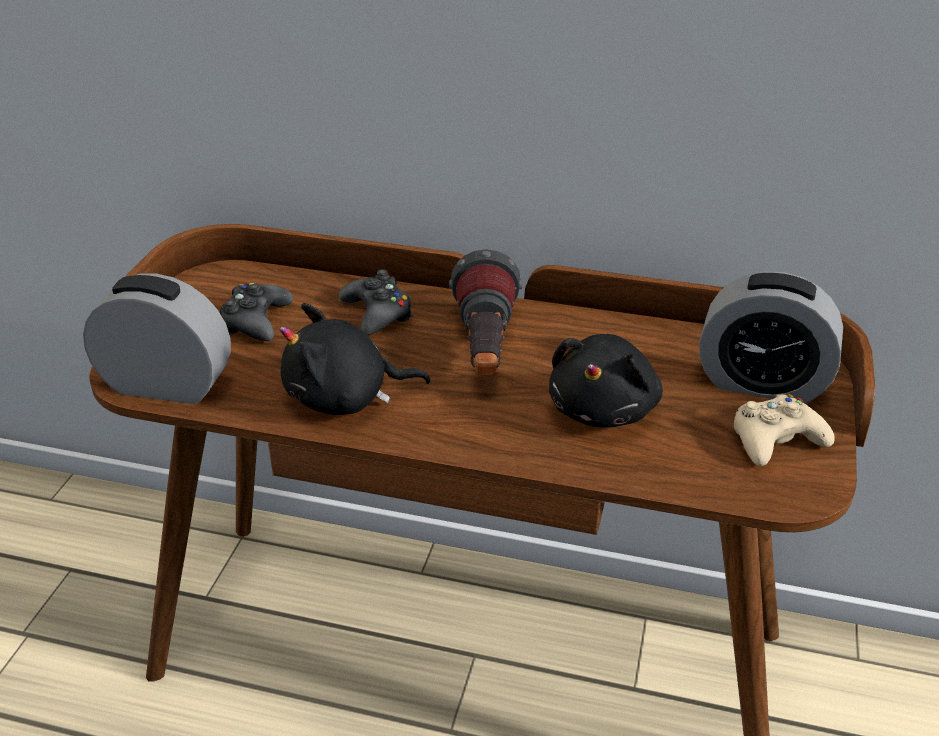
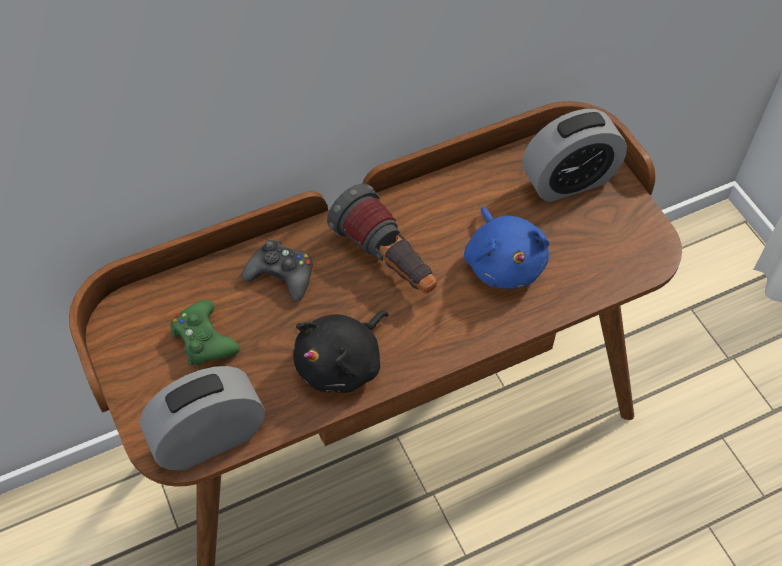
camera: 40 degrees left, 20 degrees up
(256, 321) = (204, 339): black game controller -> green game controller
(604, 409) = (503, 263): black plush toy -> blue plush toy
(776, 440) = (612, 223): beige game controller -> none

